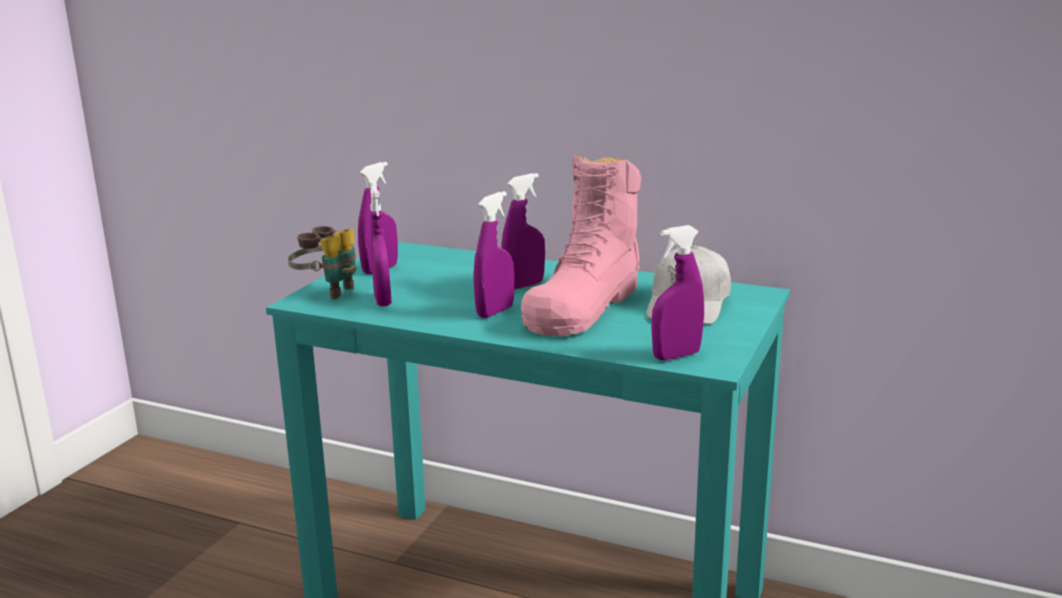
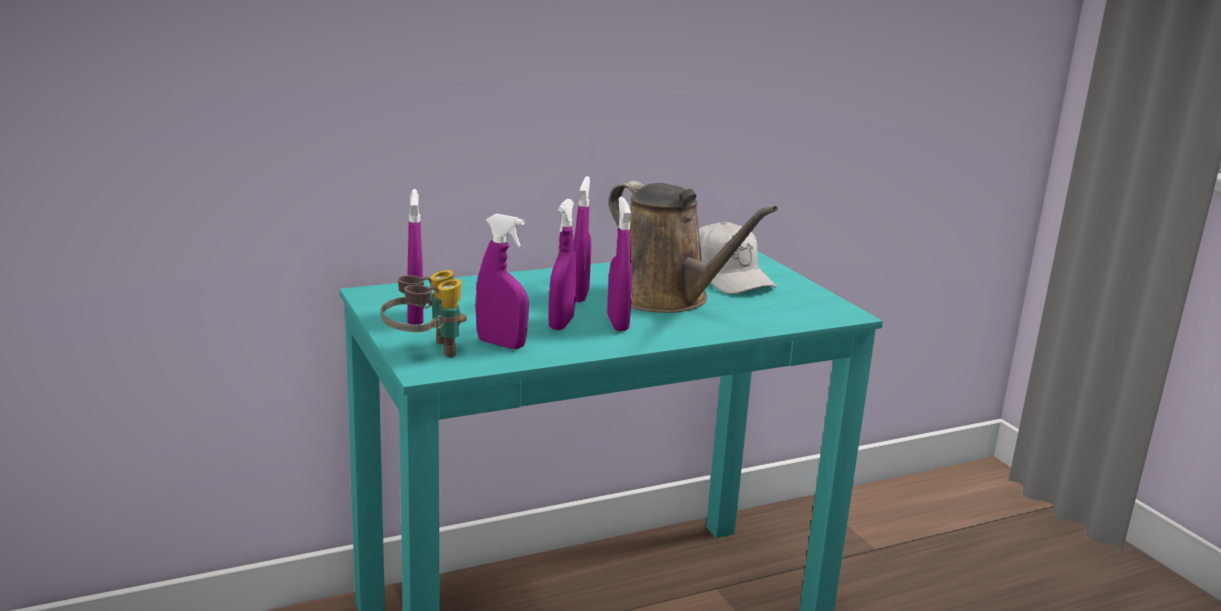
camera: 50 degrees left, 0 degrees up
(584, 306) = (666, 298): pink boot -> brown watering can
(676, 355) = (813, 315): purple spray bottle -> purple spray bottle (561, 323)

